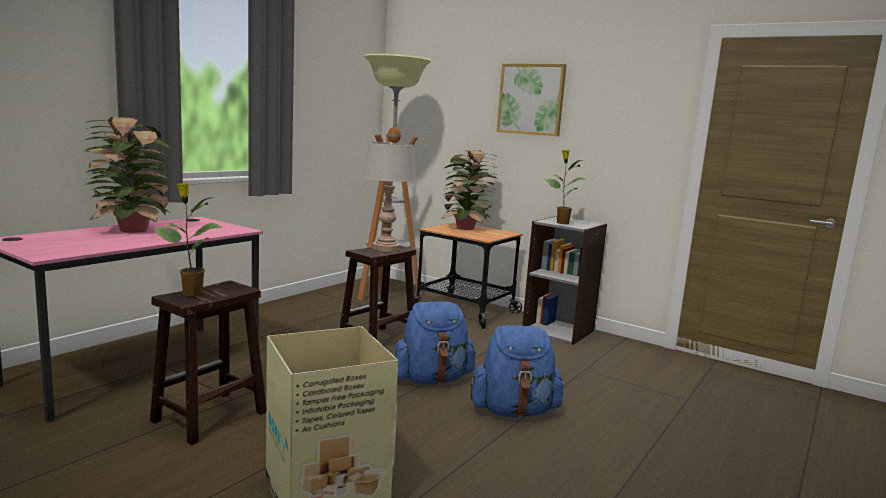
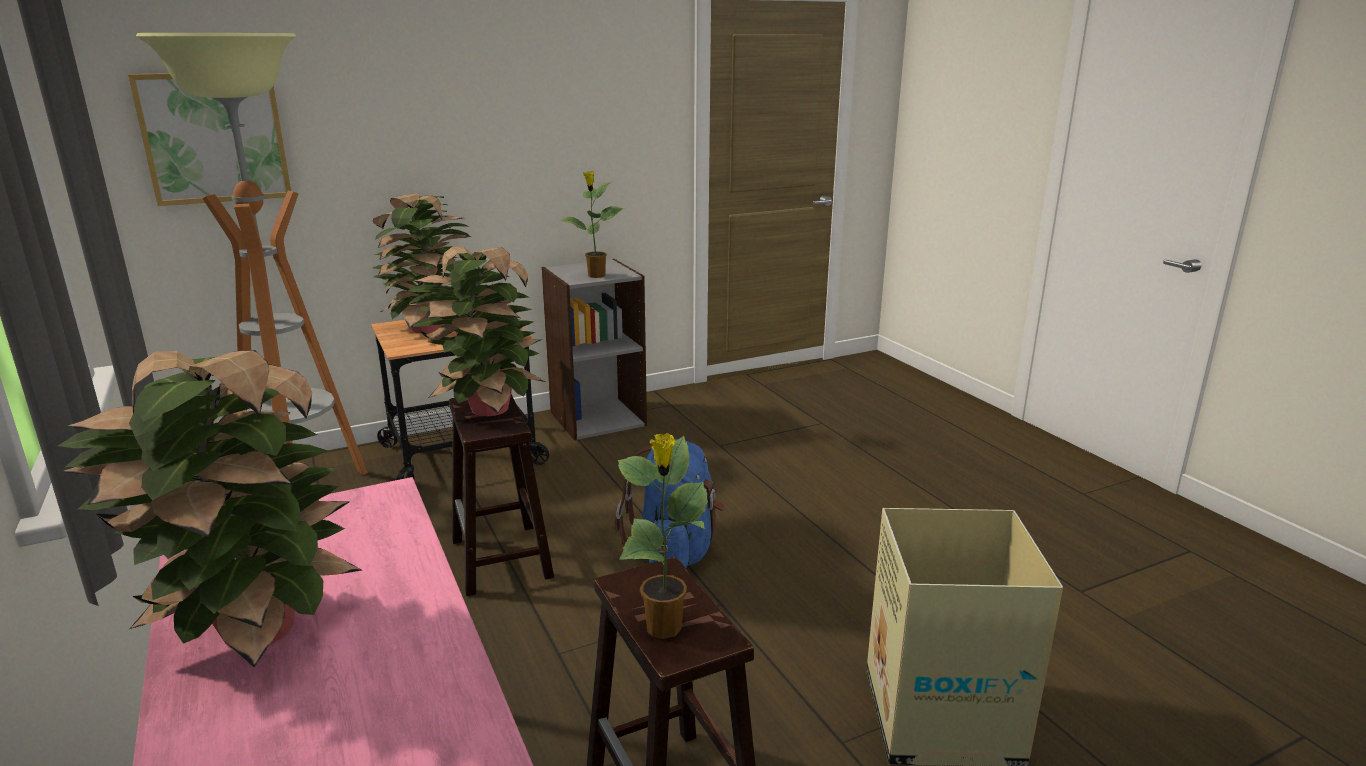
camera: 60 degrees left, 10 degrees up
(386, 248) = (485, 409): grey table lamp -> potted plant
(514, 411) = (796, 523): blue backpack -> none
(531, 99) = (462, 93): picture -> picture (214, 138)

